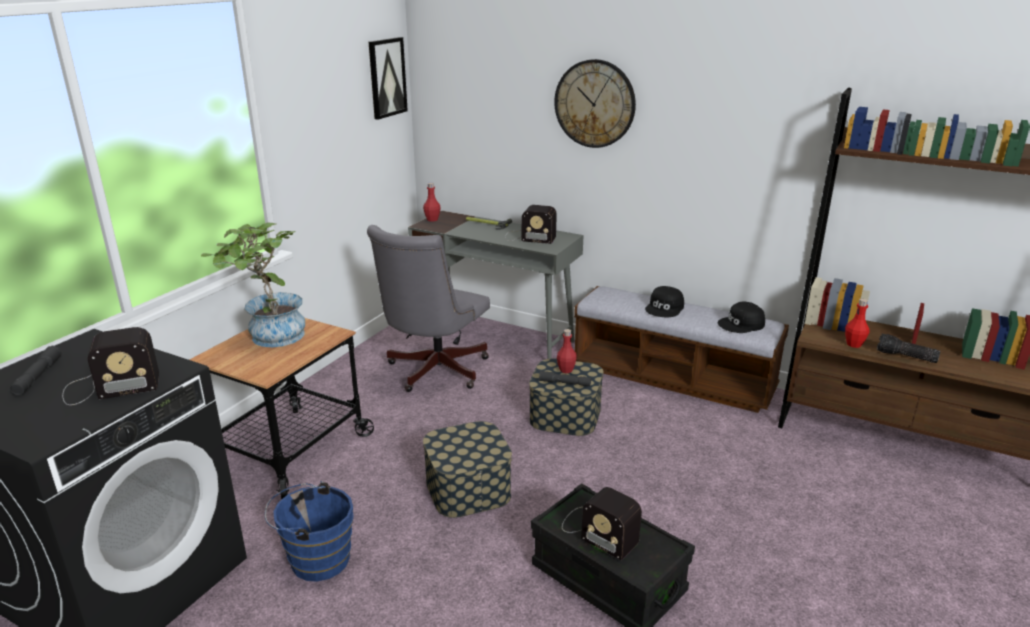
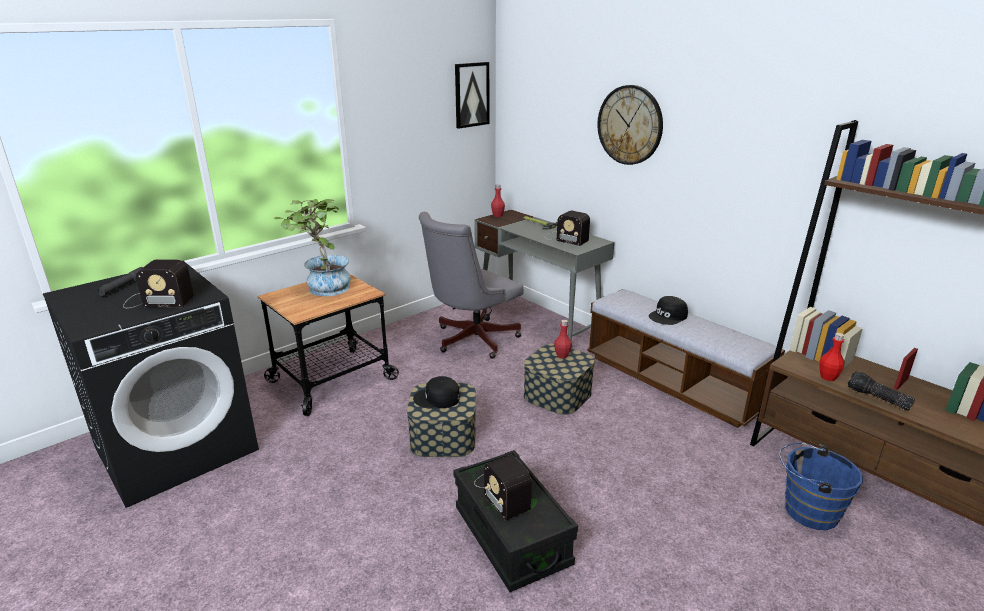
camera: 20 degrees right, 0 degrees up
(315, 559) = (303, 462): blue bucket -> blue bucket (806, 510)
(564, 383) = (554, 366): grey flashlight -> none
(741, 324) = (733, 341): black cap -> black cap (437, 398)

